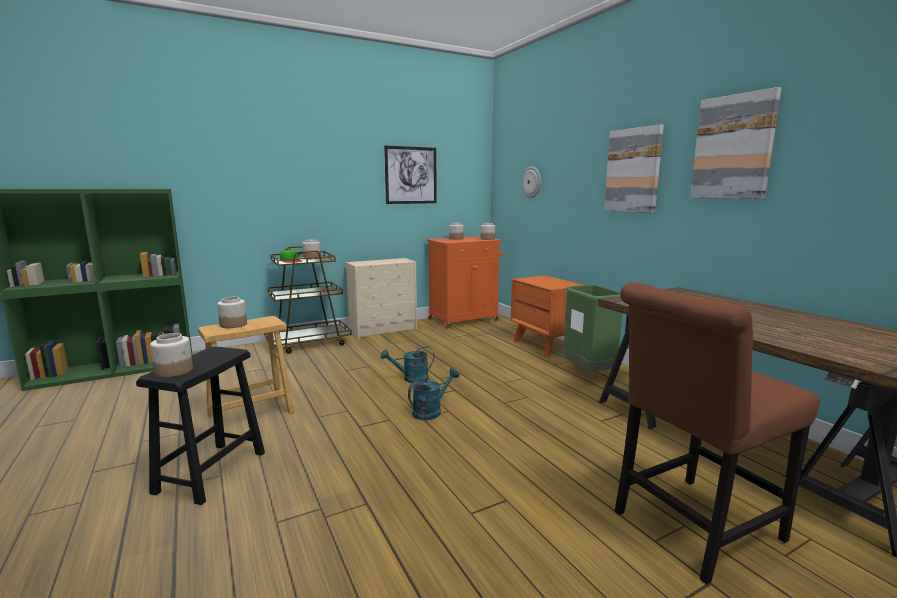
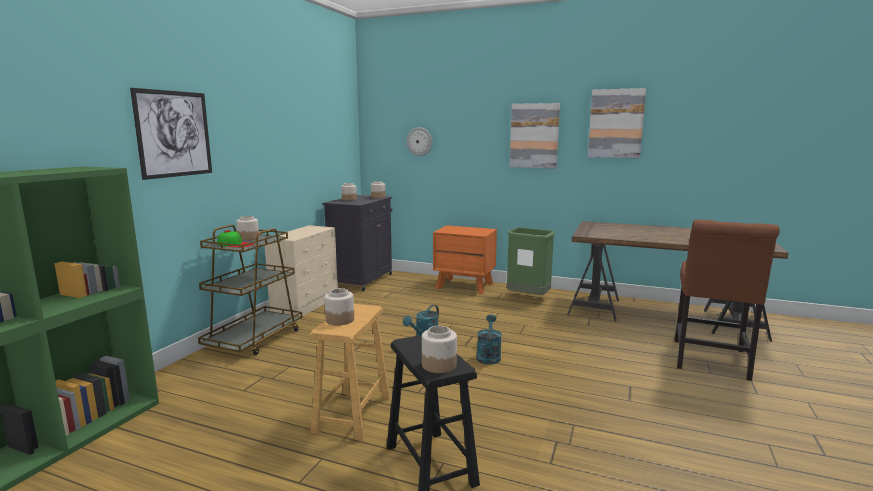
camera: 40 degrees left, 0 degrees up
(411, 175) = (307, 136): picture -> picture (174, 134)
(464, 319) = (362, 280): orange cabinet -> black cabinet

